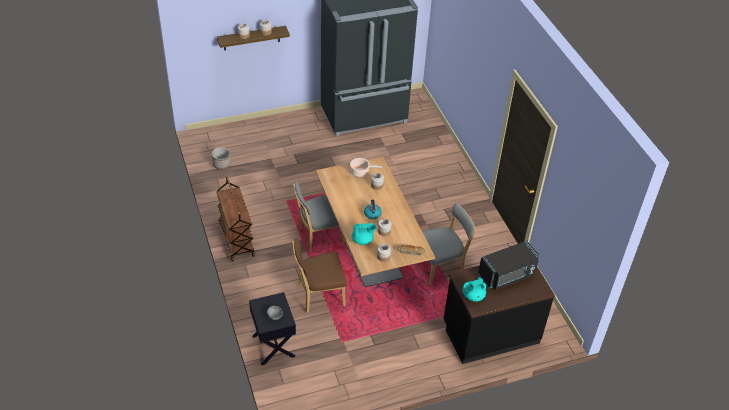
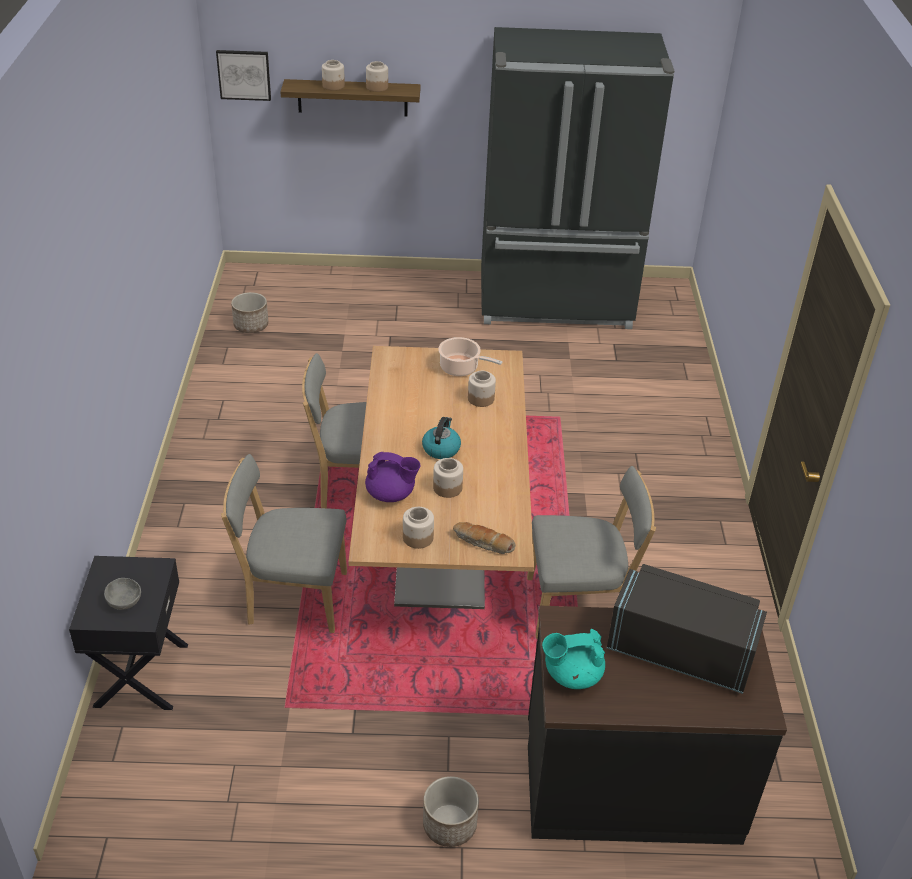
camera: 20 degrees right, 5 degrees down
(195, 38) = (244, 74): none -> picture
(236, 239) = (197, 453): brown cart -> none
(319, 295) = (292, 597): brown chair -> grey chair
(362, 240) = (391, 494): turquoise teapot -> purple teapot
(429, 368) = (449, 824): none -> planter
(507, 275) = (681, 649): black microwave -> black microwave turned 150 degrees counterclockwise

